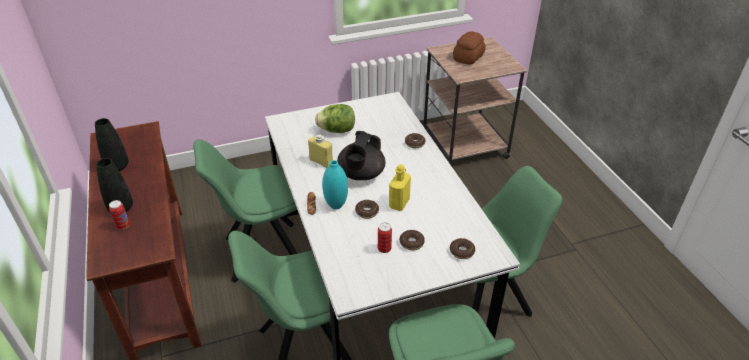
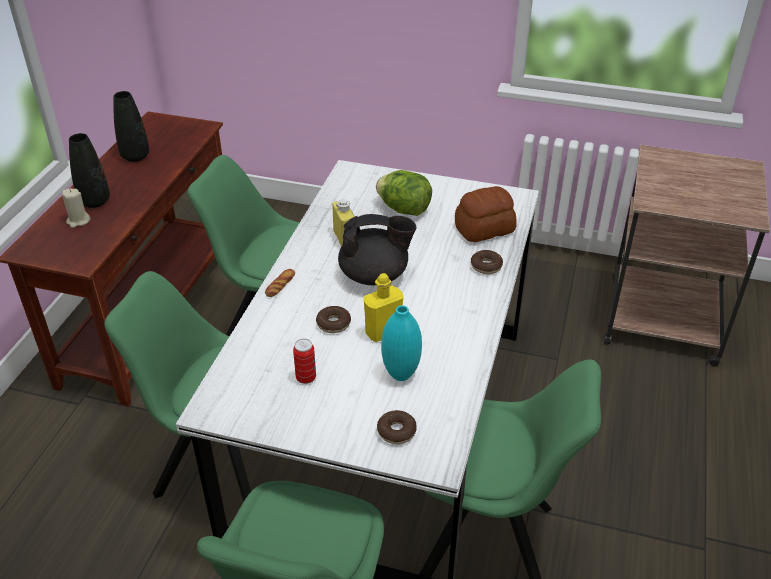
camera: 35 degrees right, 0 degrees up
(123, 226) = (78, 221): can -> beige candle
(336, 205) = (307, 299): turquoise vase -> turquoise vase (401, 374)
(361, 174) = (375, 275): black teapot -> black teapot turned 150 degrees counterclockwise
(411, 243) = (346, 388): donut -> none
(467, 57) = (689, 179): bread -> bread (483, 229)

